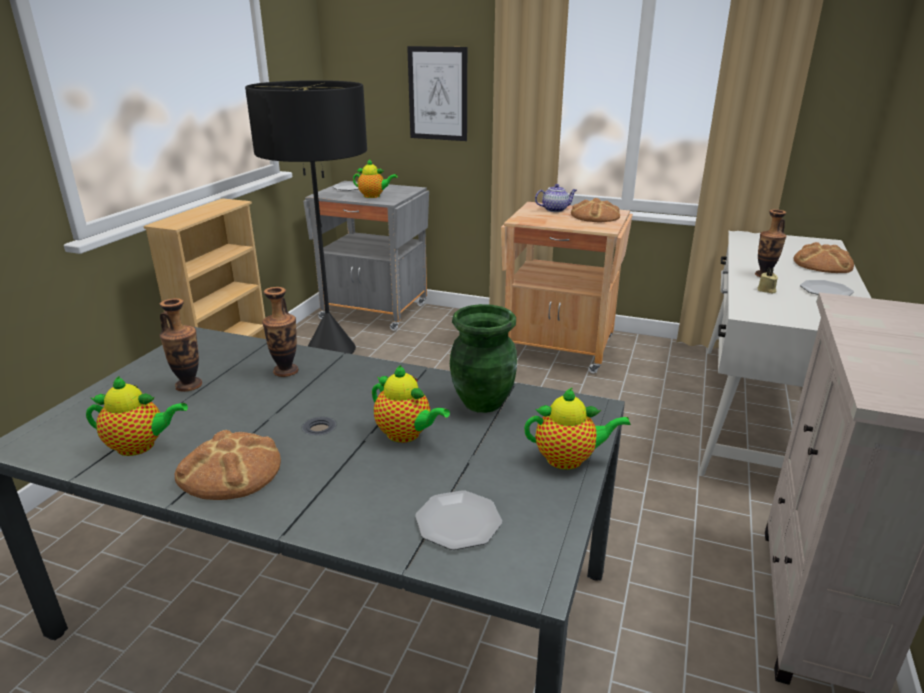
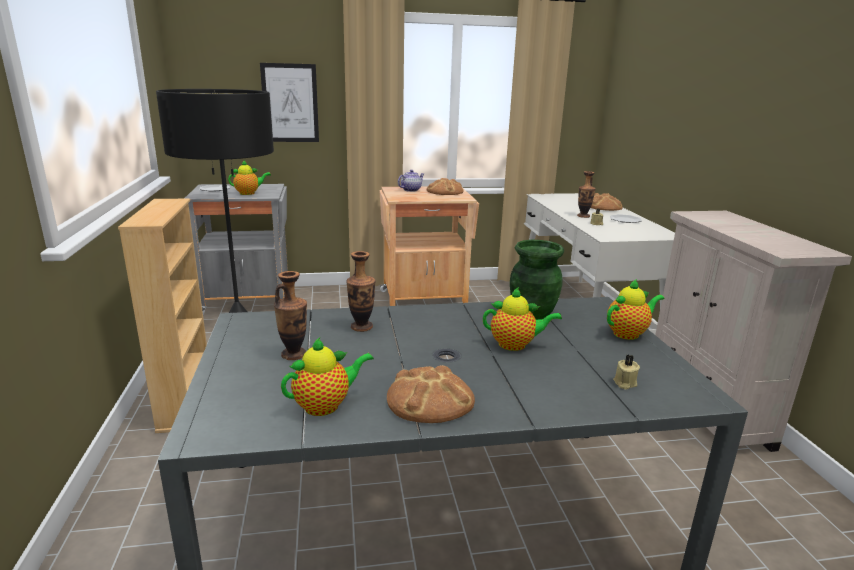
camera: 30 degrees left, 5 degrees down
(458, 523) = (624, 383): plate -> beige candle

